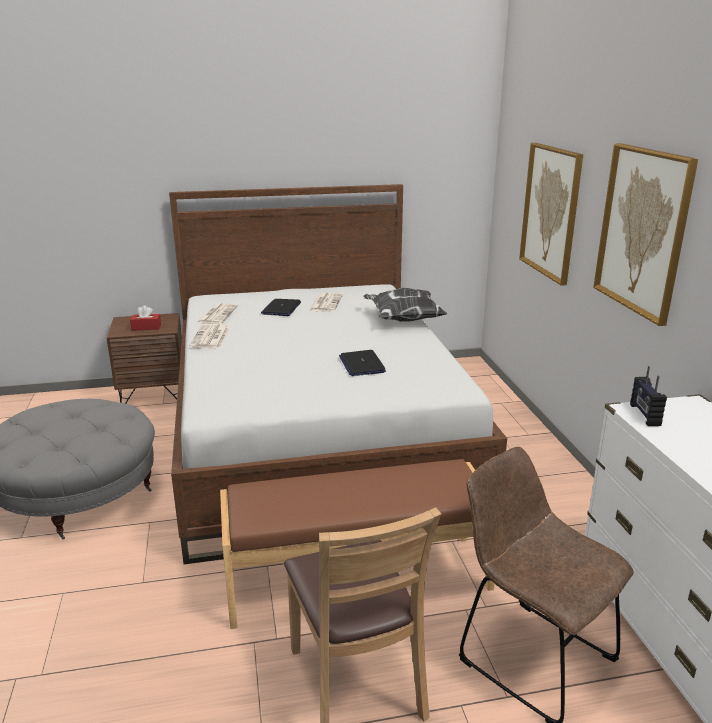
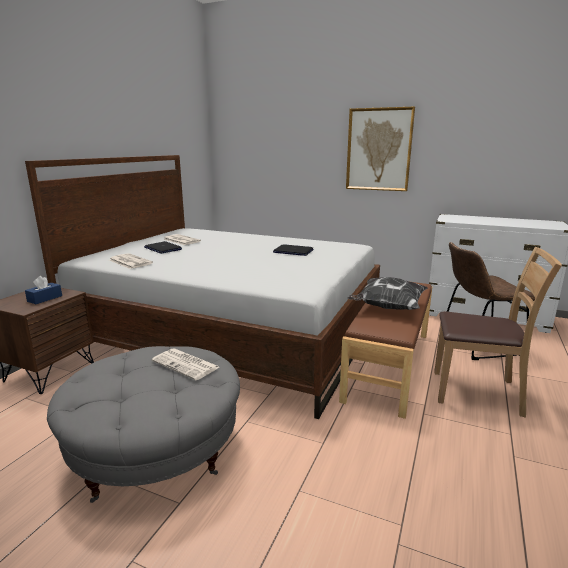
camera: 55 degrees left, 5 degrees down
(146, 327) = (45, 298): red tissue box -> blue tissue box
(210, 338) = (171, 270): newspaper -> newspaper (186, 364)
(403, 319) = (246, 235): pillow -> pillow (387, 308)
(551, 211) = (288, 158): picture -> none
(644, 415) = (452, 220): radio -> none

